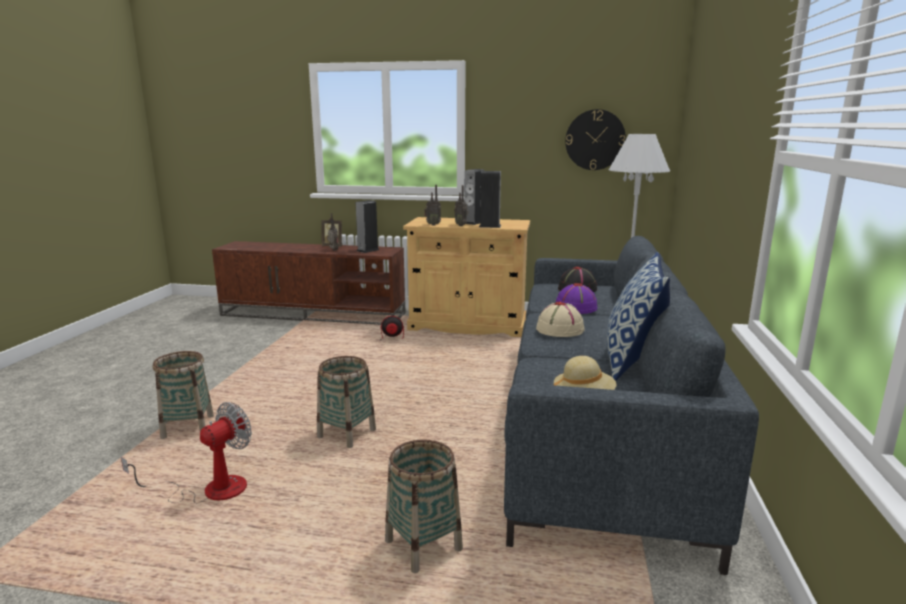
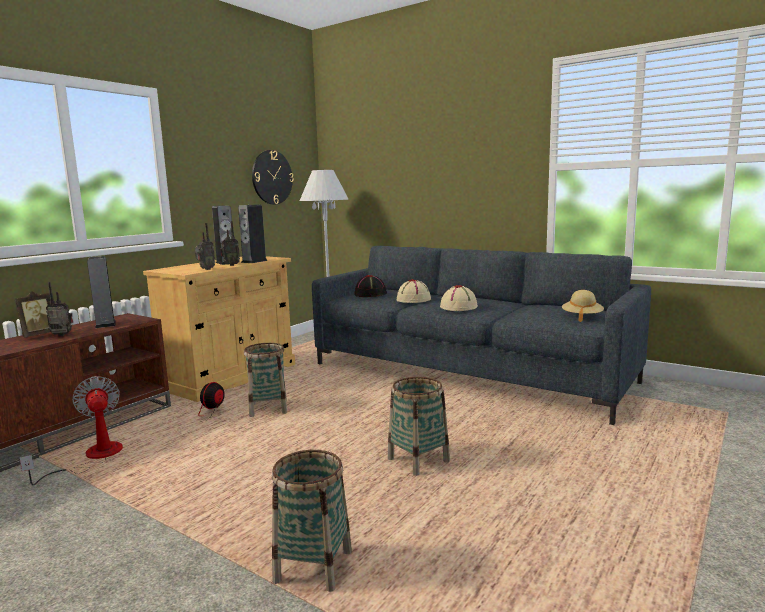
camera: 65 degrees left, 5 degrees down
(210, 490) = (491, 549): fan -> fan (93, 458)
(423, 546) = (609, 451): basket -> basket (268, 409)
(576, 308) = (414, 300): purple hat -> beige hat
(631, 361) = (529, 304): pillow -> none

